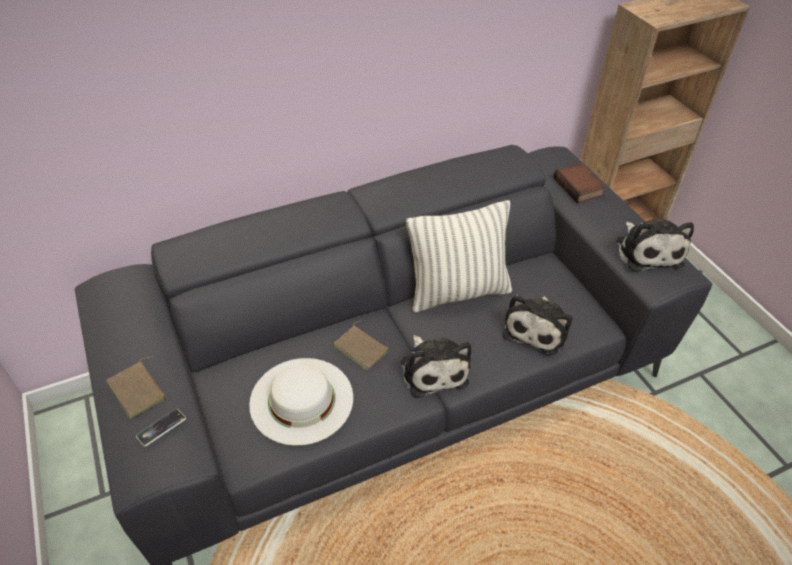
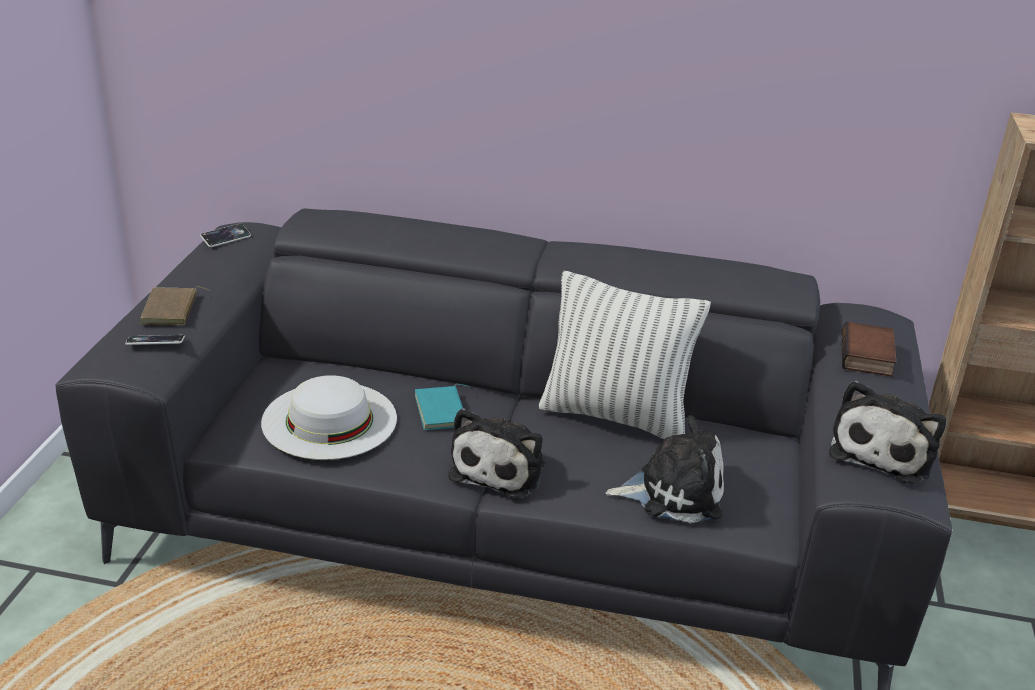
camera: 35 degrees right, 15 degrees down
(103, 298) = (226, 238): none -> phone
(362, 348) = (443, 411): brown book -> turquoise book
(537, 328) = (673, 492): plush toy -> plush toy turned 150 degrees counterclockwise

